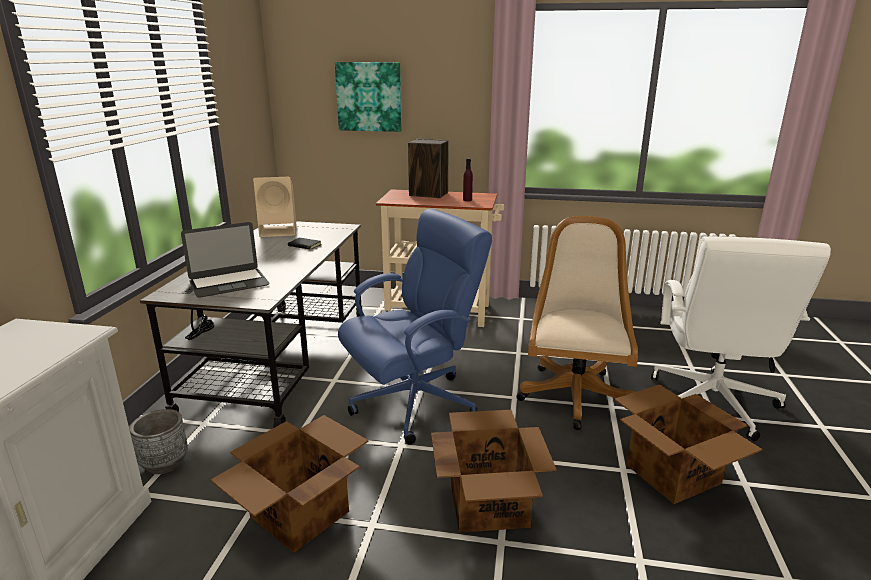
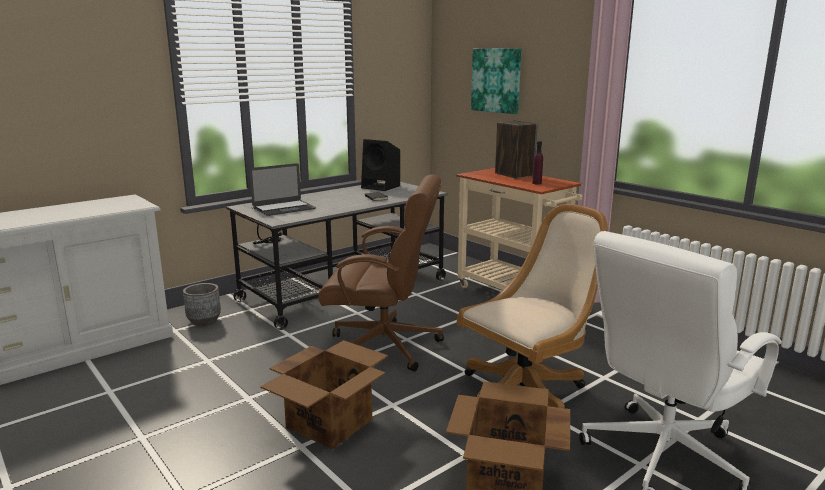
camera: 40 degrees right, 5 degrees down
(229, 283) = (284, 208): laptop -> laptop turned 45 degrees counterclockwise
(279, 231) = (381, 187): beige speaker -> black speaker
(298, 514) = (222, 374): cardboard box -> none
(413, 404) = (384, 346): blue office chair -> brown office chair

